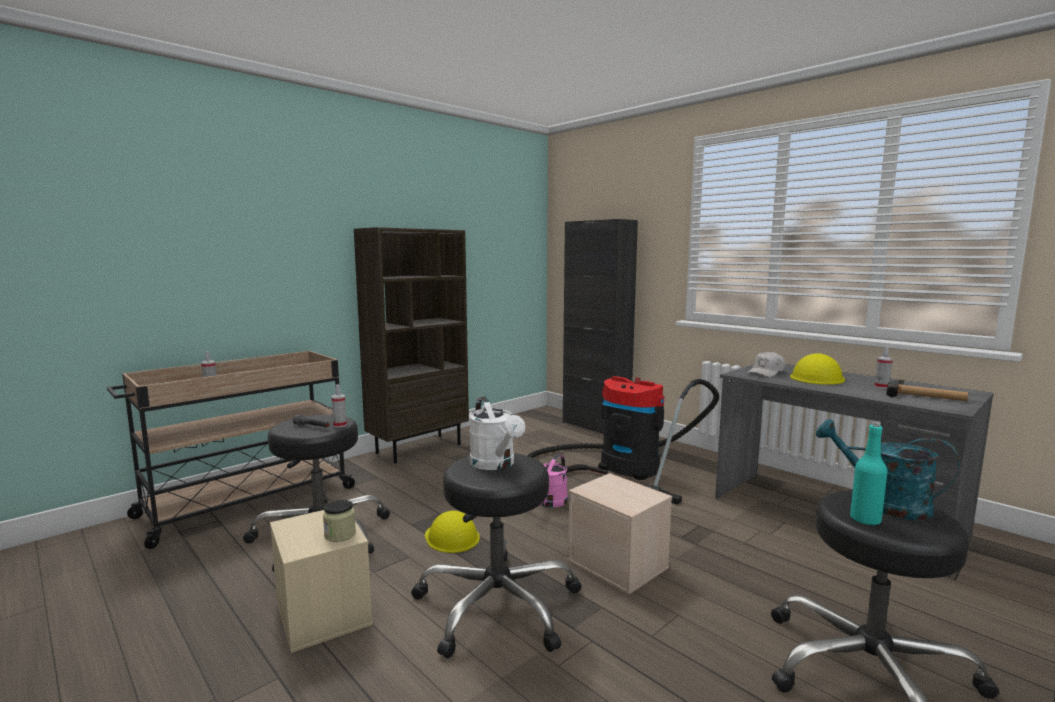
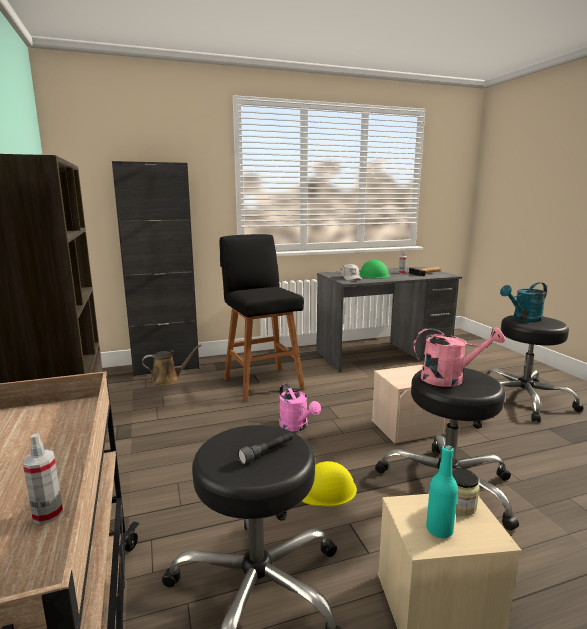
camera: 65 degrees left, 5 degrees up
(340, 425) = (277, 433): spray bottle -> none
(496, 464) = (449, 378): white watering can -> pink watering can
(573, 433) = (168, 379): none -> brown watering can
(622, 467) = (262, 382): vacuum cleaner -> black stool
(817, 378) = (373, 275): yellow hard hat -> green hard hat
(865, 520) = (544, 325): turquoise bottle -> turquoise bottle (439, 530)

